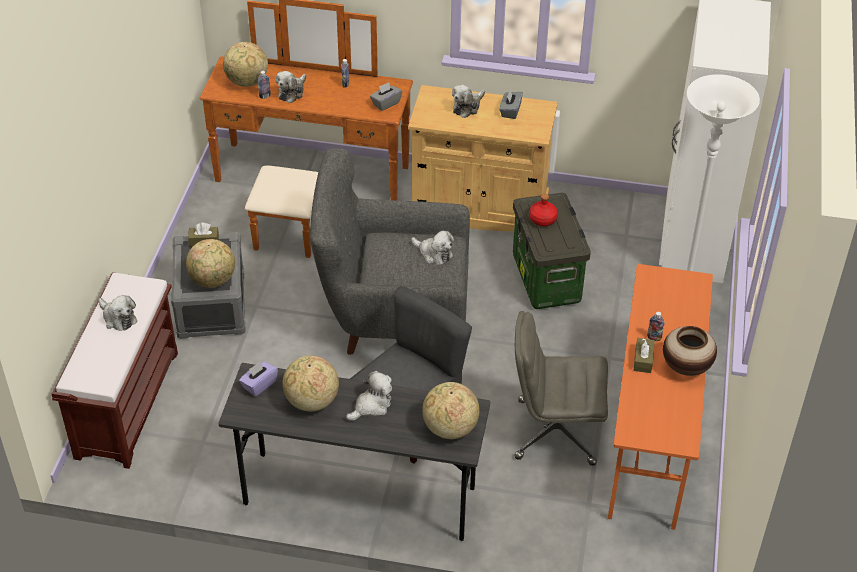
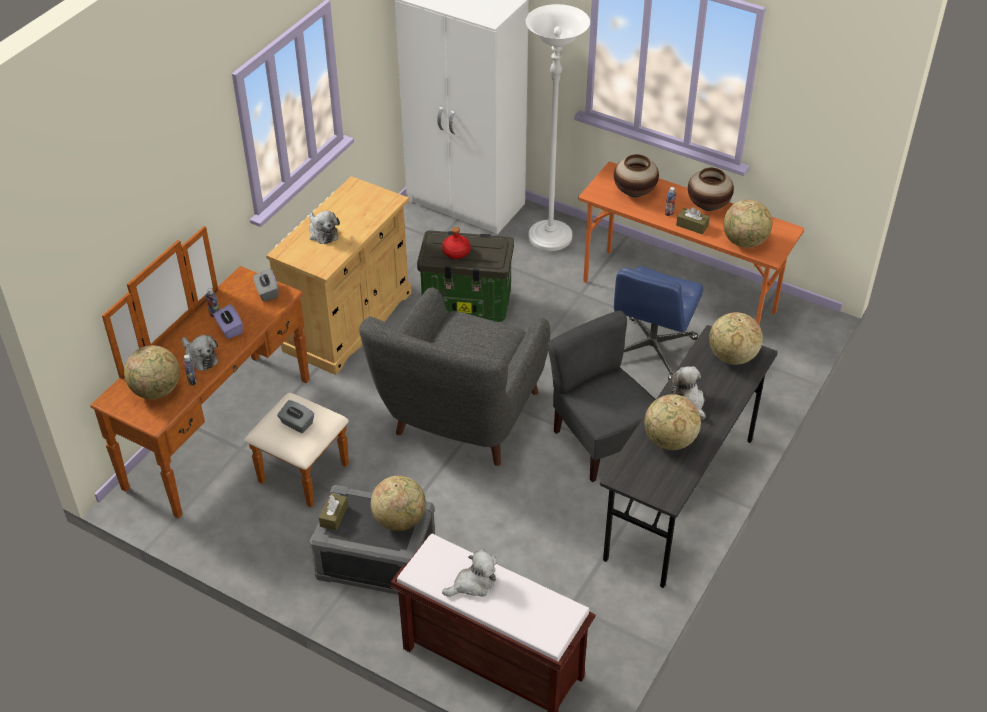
camera: 70 degrees left, 0 degrees up
(259, 385) = (635, 474): purple tissue box -> purple tissue box (229, 329)
(434, 254) = (471, 331): plush toy -> none
(510, 111) = (346, 208): grey tissue box -> grey tissue box (297, 424)
(554, 432) = (651, 351): grey office chair -> blue office chair
(641, 408) = (744, 242): none -> globe
(672, 304) = (634, 192): none -> vase

